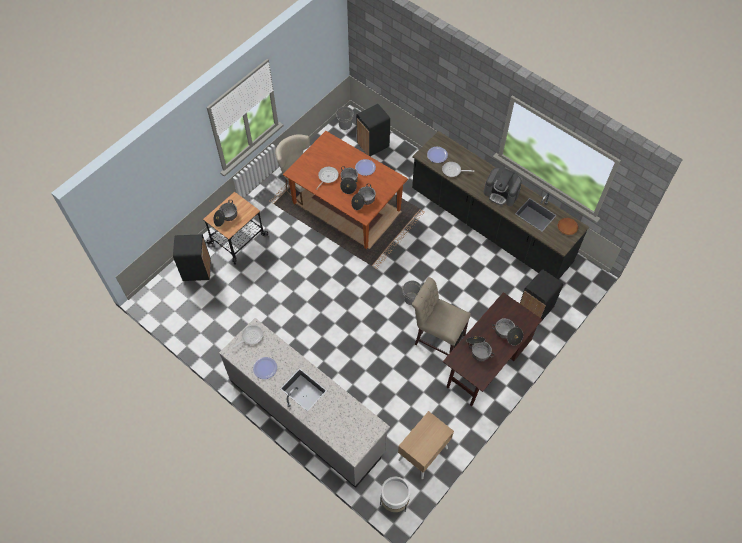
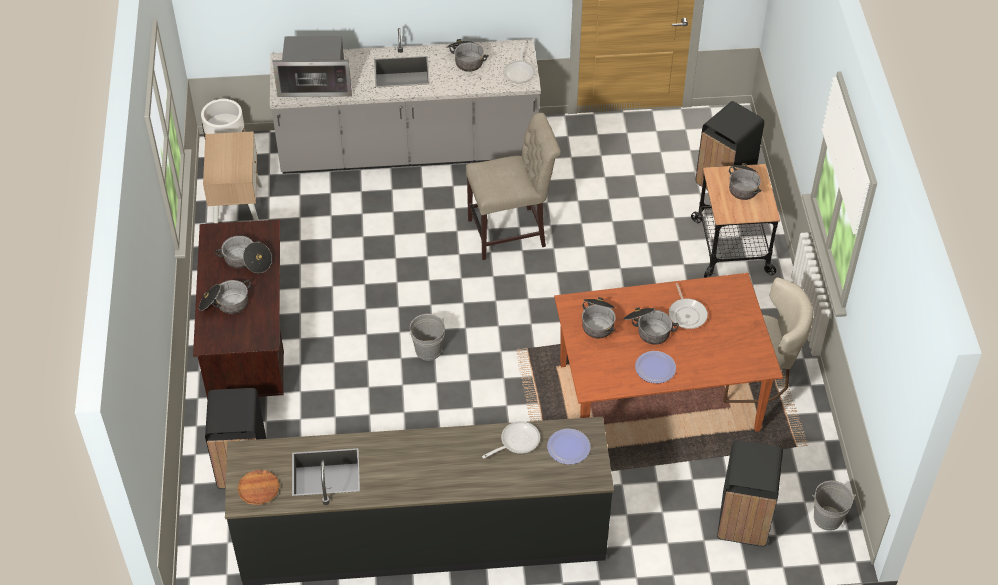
camera: 135 degrees right, 10 degrees down
(265, 368) = (466, 59): plate -> cooking pot
(353, 420) = (316, 83): none -> microwave
(437, 338) = (344, 331): beige chair -> beige chair (511, 232)
(501, 193) = (409, 464): coffee machine -> none

